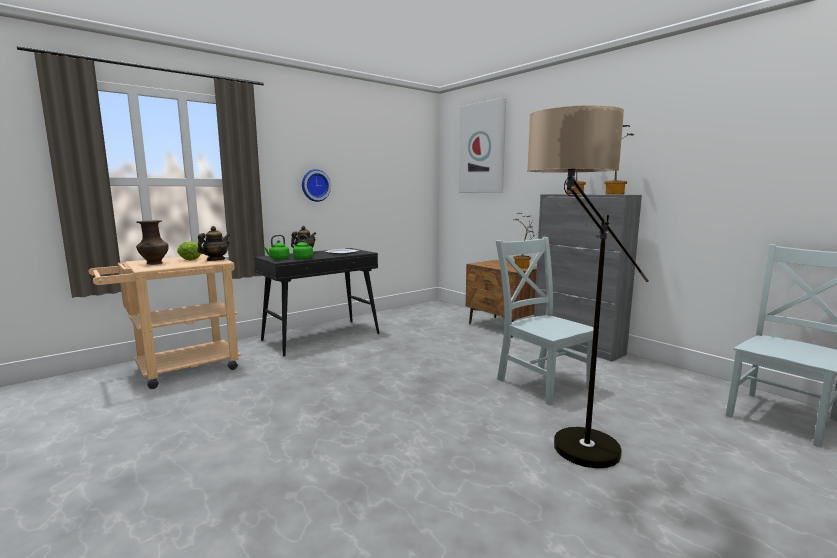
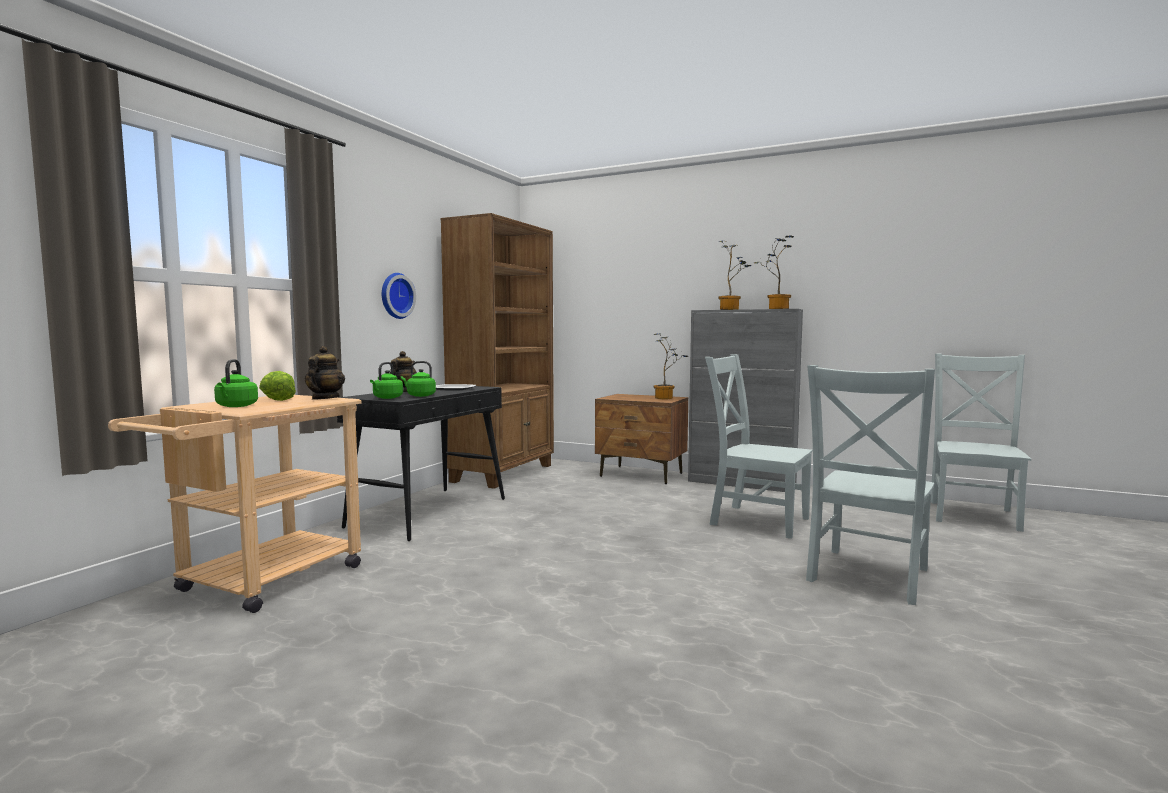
camera: 25 degrees left, 5 degrees down
(154, 263) = (236, 406): brown vase -> green kettle
(406, 313) = (504, 473): none -> brown bookcase
(482, 148) = (590, 257): picture -> none
(568, 456) = (866, 576): floor lamp -> grey chair

